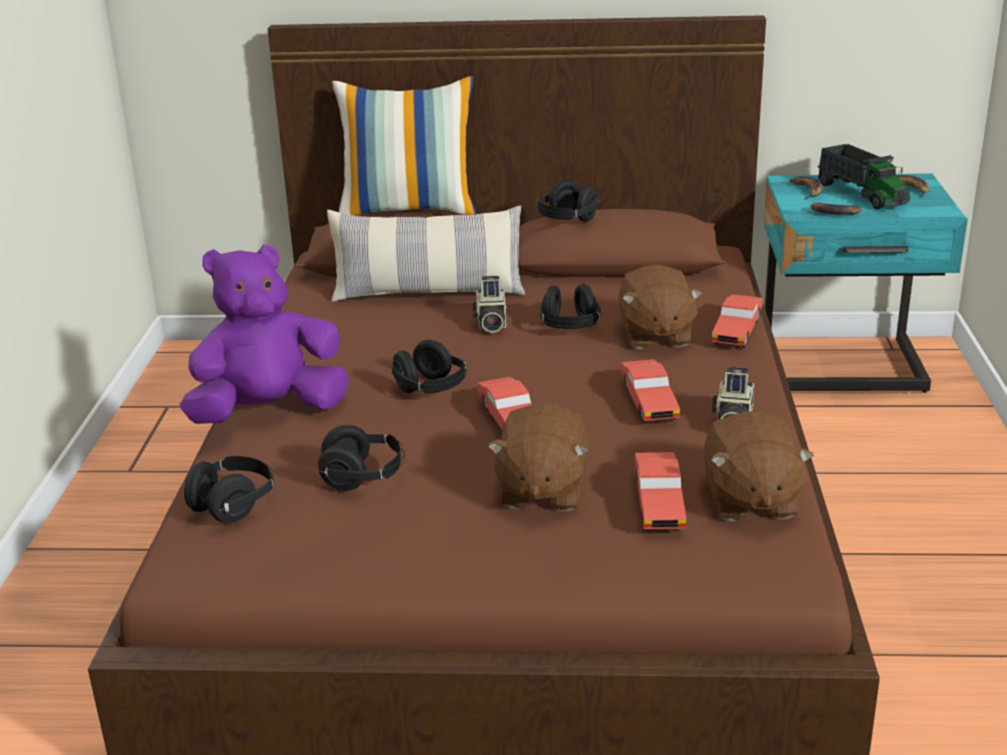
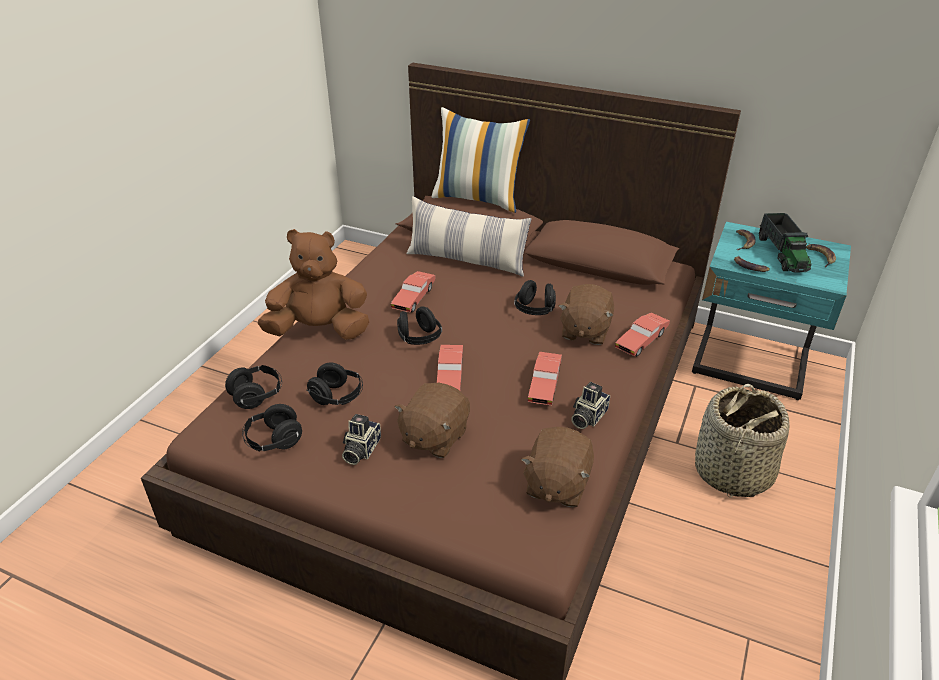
camera: 20 degrees right, 10 degrees up
(268, 412) = (319, 330): purple plush toy -> brown plush toy
(490, 324) = (488, 295): camera -> camera (360, 450)
(567, 221) = (569, 230): black headphones -> black headphones (273, 441)
(658, 503) = (497, 469): red toy car -> red toy car (414, 298)
(901, 487) = (731, 472): none -> basket

